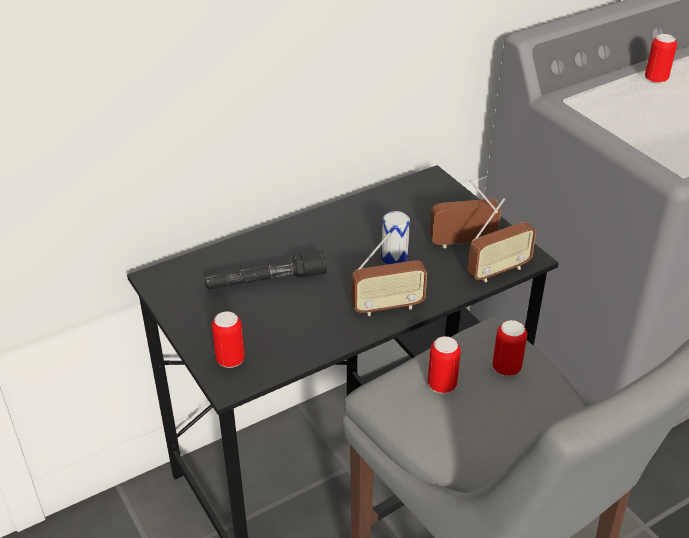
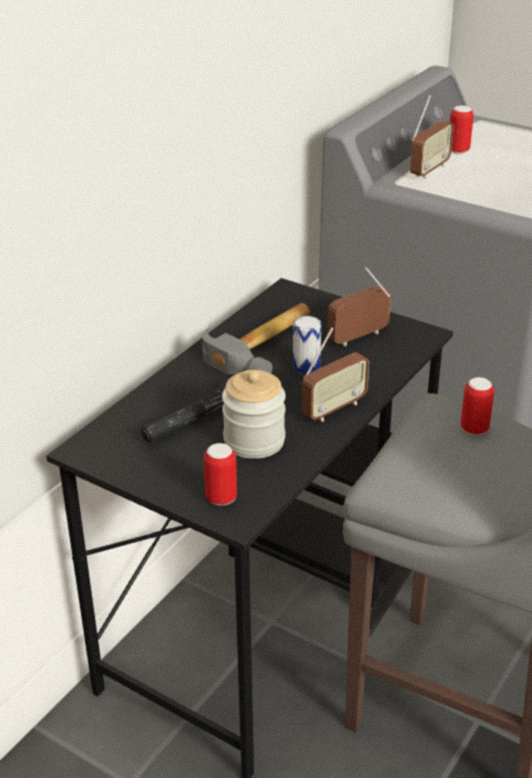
camera: 25 degrees left, 5 degrees down
(296, 315) = (254, 441): none -> jar
(375, 228) = (267, 346): none -> hammer
(442, 385) = (430, 459): can -> none
(498, 271) = (408, 352): radio -> radio (429, 170)

